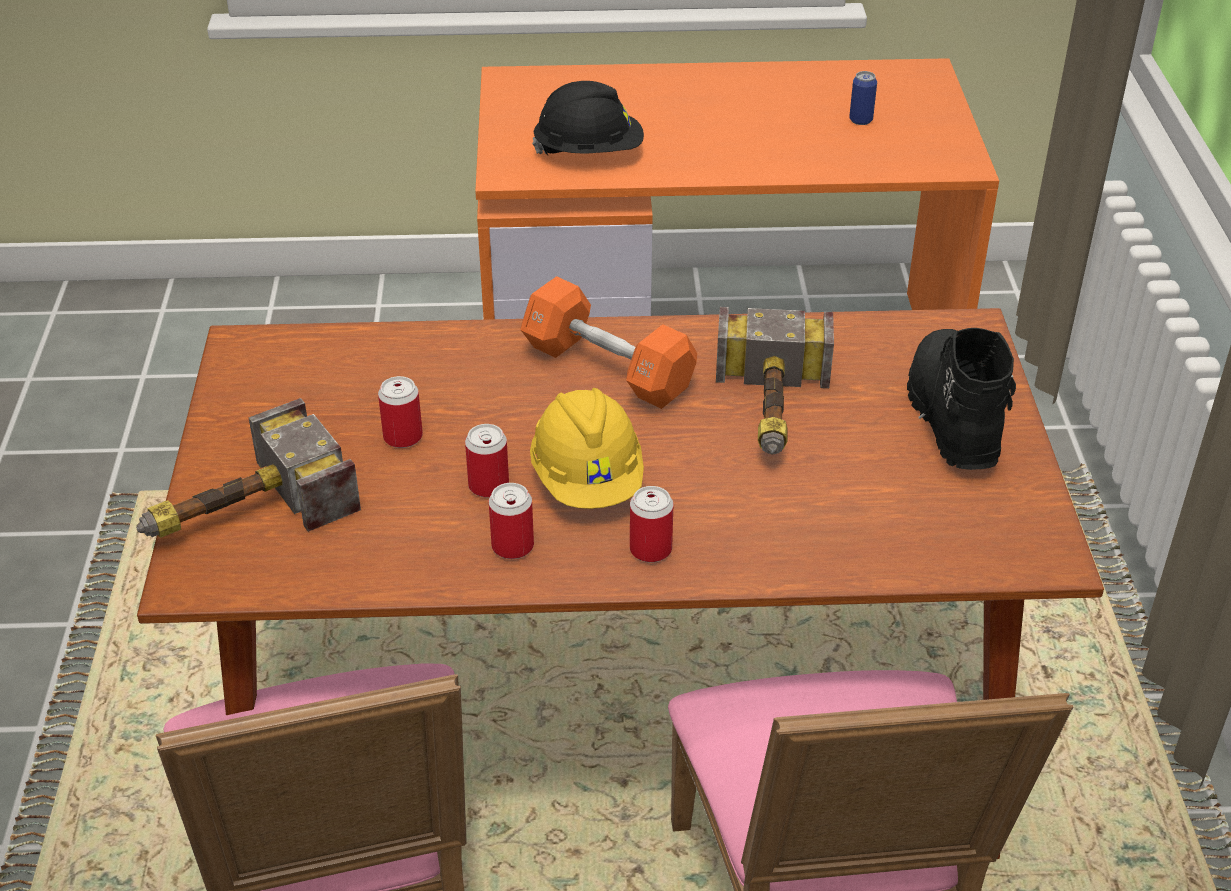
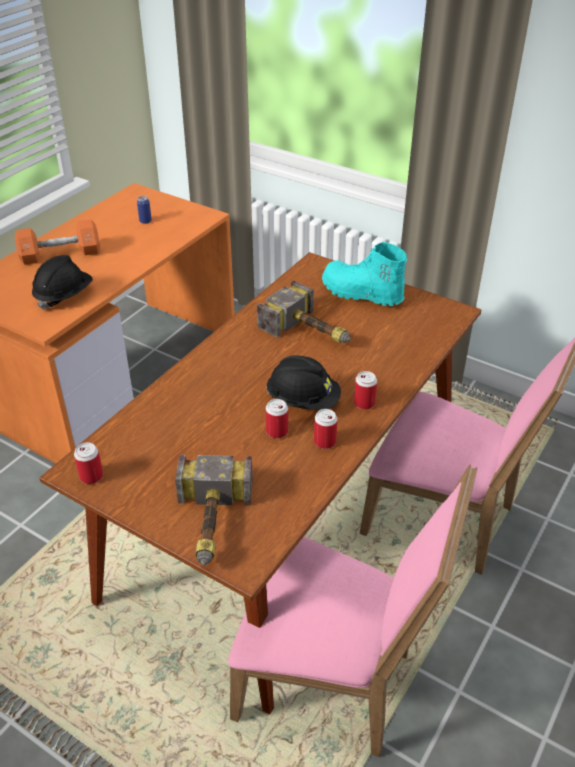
camera: 55 degrees left, 0 degrees up
(403, 437) = (213, 444): can -> can (91, 476)
(588, 480) = (303, 401): yellow hard hat -> black hard hat
(608, 368) = (234, 361): orange dumbbell -> orange dumbbell (60, 254)
(951, 418) = (361, 294): black boot -> turquoise boot

